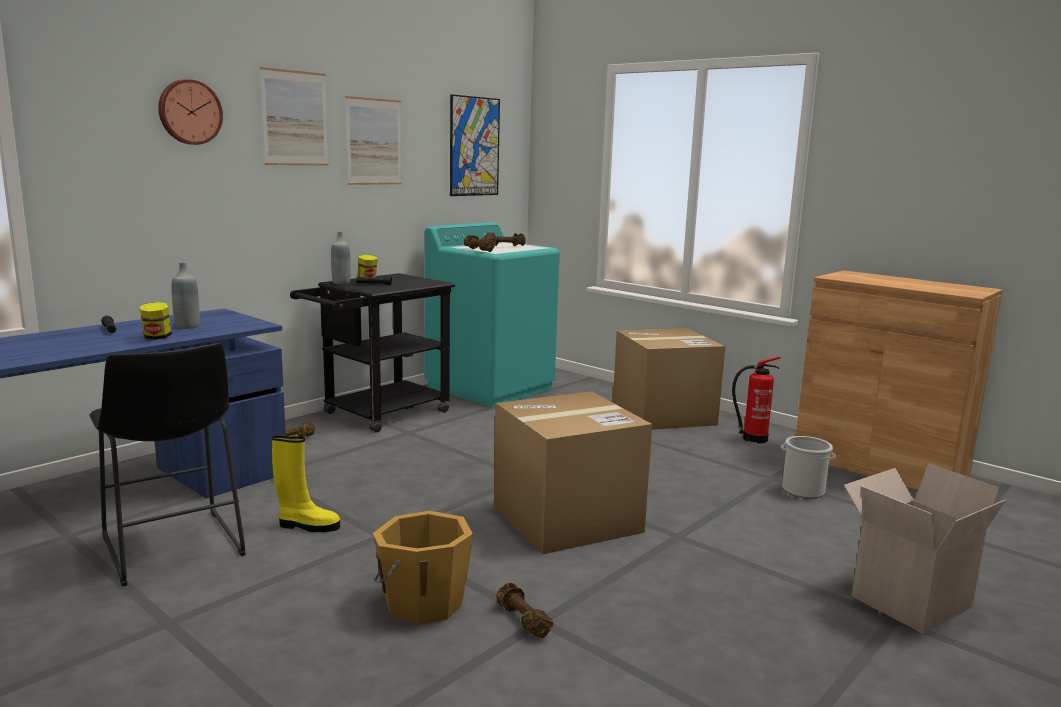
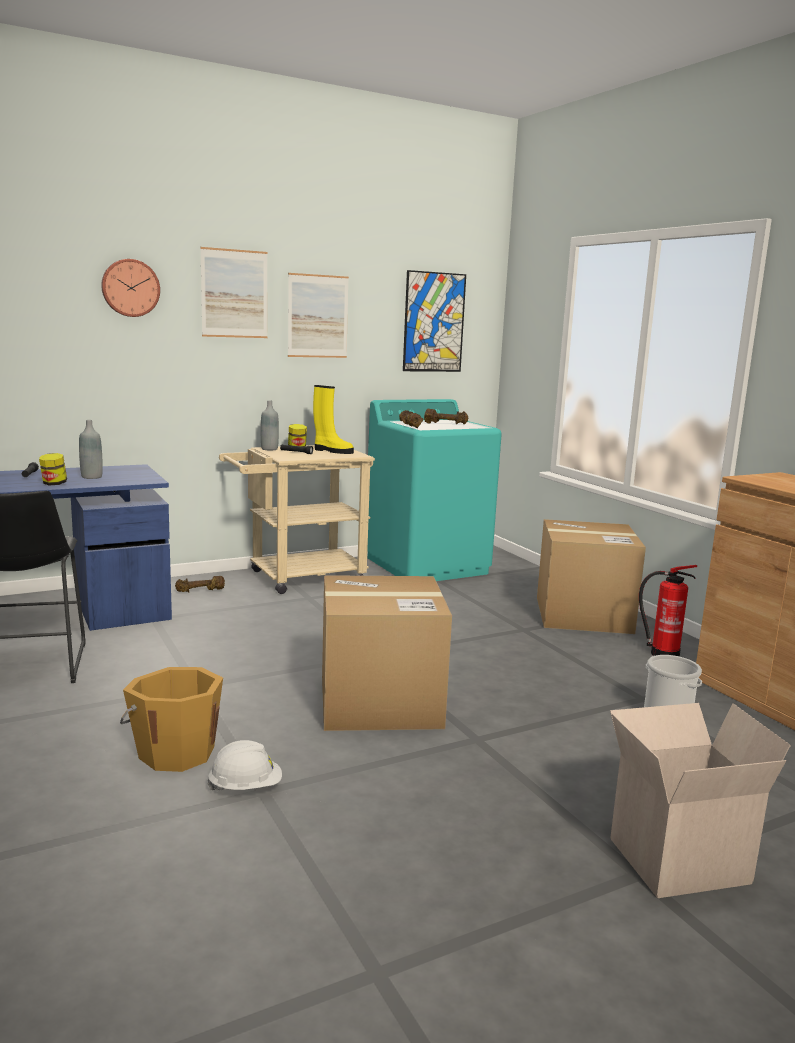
camera: 20 degrees right, 0 degrees up
(307, 526) = (145, 667): yellow boot -> yellow boot (332, 451)
(378, 414) = (297, 578): black cart -> beige cart
(522, 621) = (245, 787): brown dumbbell -> white hard hat

